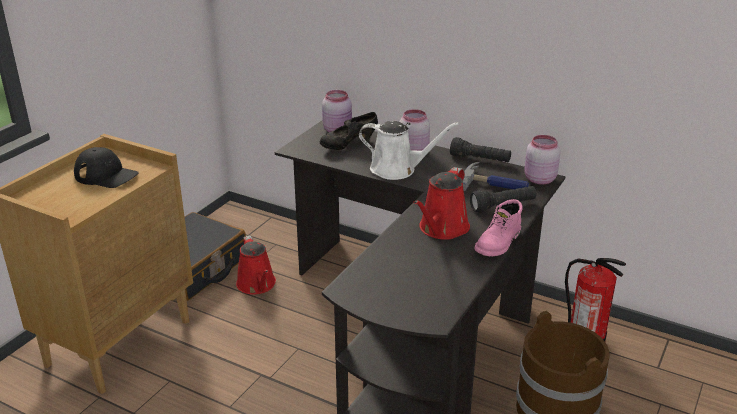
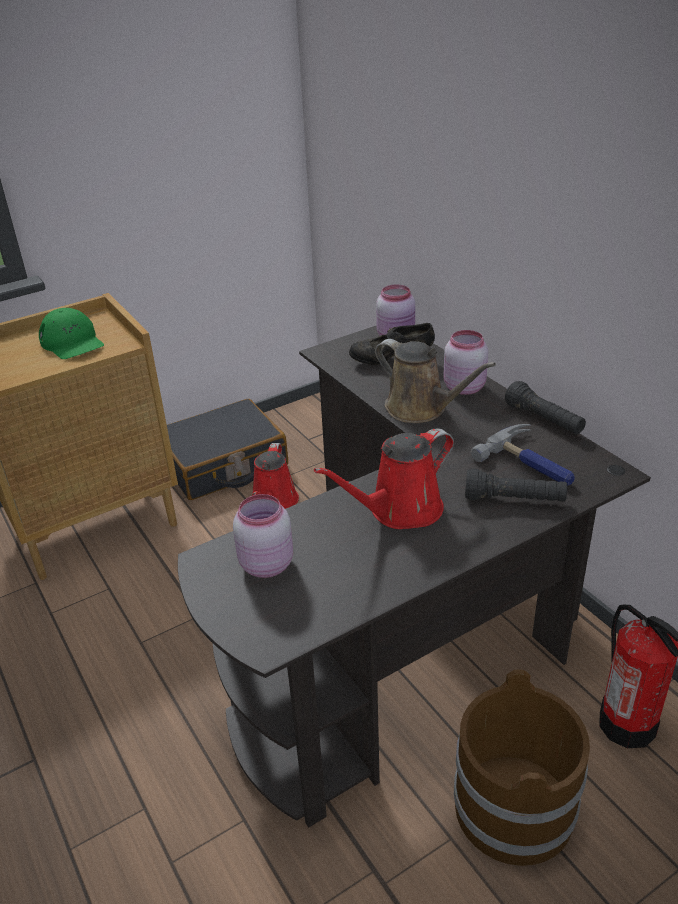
camera: 30 degrees right, 5 degrees up
(106, 175) = (72, 343): black cap -> green cap
(397, 169) = (421, 409): white watering can -> brown watering can
(499, 243) = (457, 556): pink boot -> none
(538, 179) = (603, 472): pink jar -> pink jar (265, 564)

